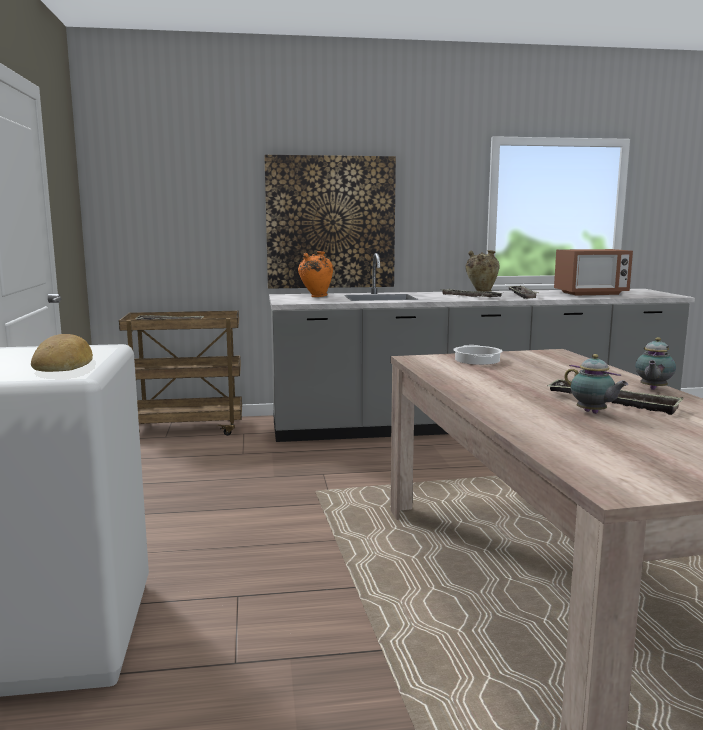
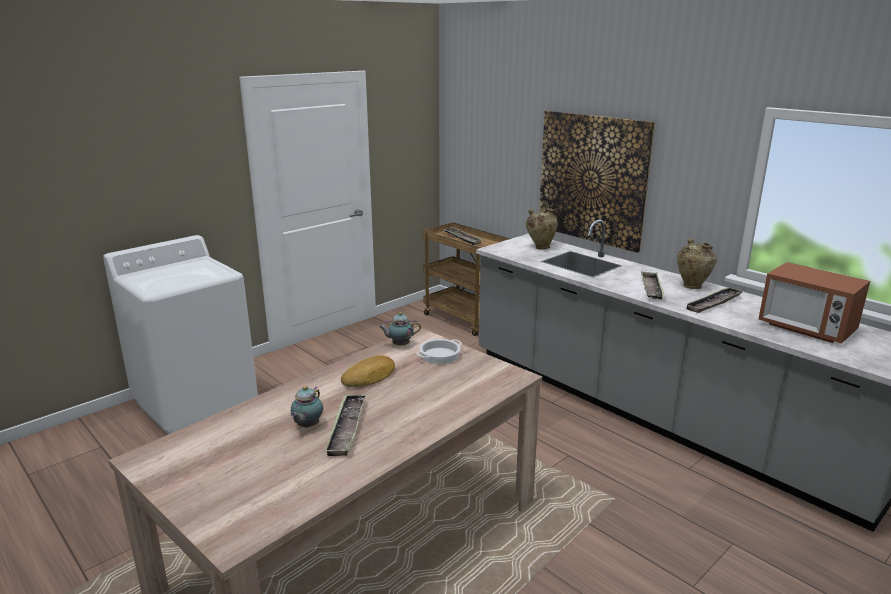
camera: 55 degrees right, 10 degrees up
(64, 364) = (176, 280): bread -> bread (370, 377)
(316, 296) = (540, 247): orange vase -> beige vase
(652, 389) = (410, 438): teapot -> teapot (399, 345)

